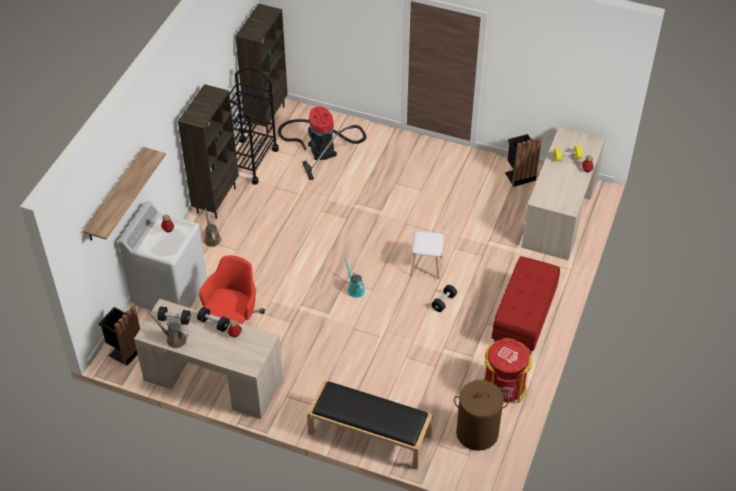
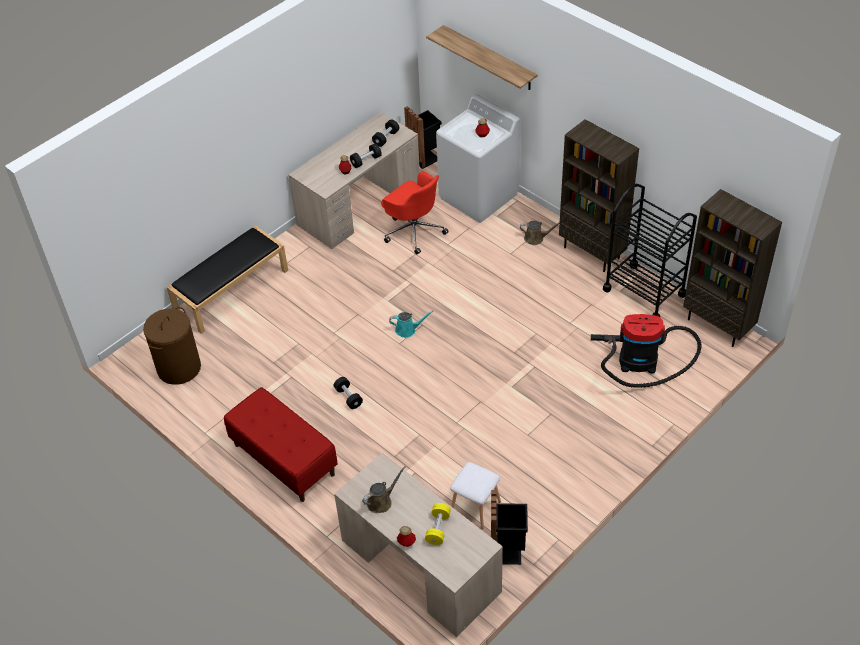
camera: 115 degrees right, 0 degrees up
(174, 339) = (364, 134): brown watering can -> brown watering can (381, 501)
(426, 265) = (407, 399): white stool -> white stool (476, 507)
(504, 387) = (213, 408): red trash can -> none

